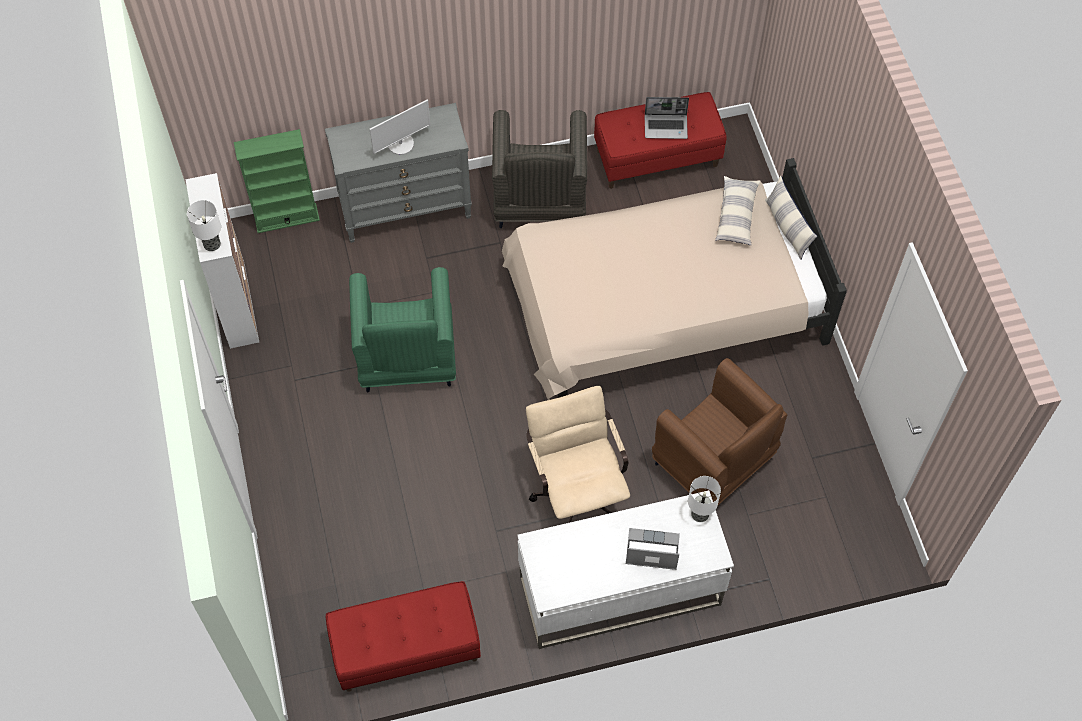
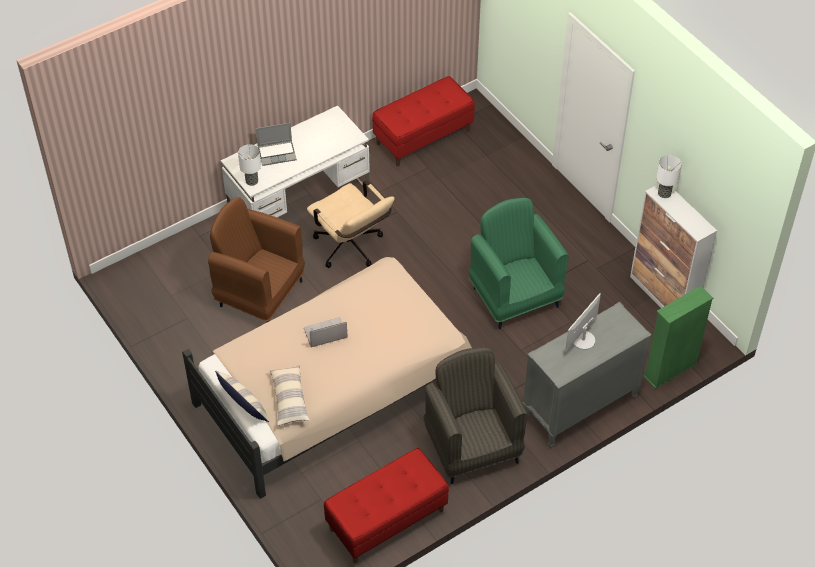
camera: 160 degrees right, 10 degrees down
(666, 126) = (380, 491): laptop -> laptop (325, 334)

